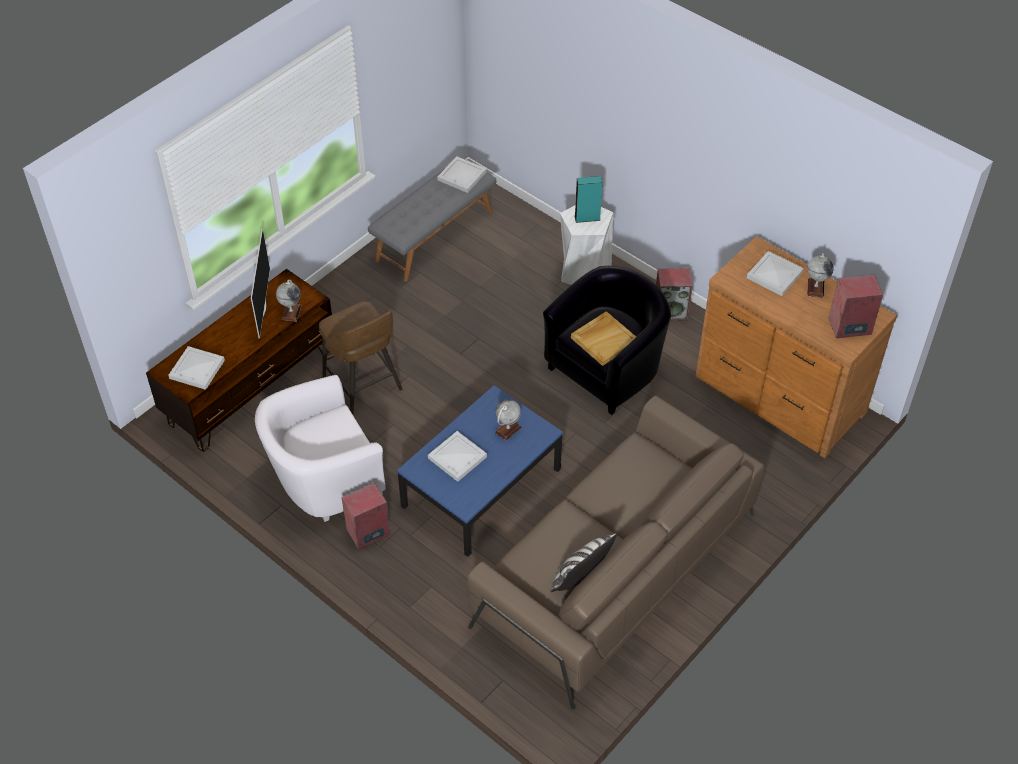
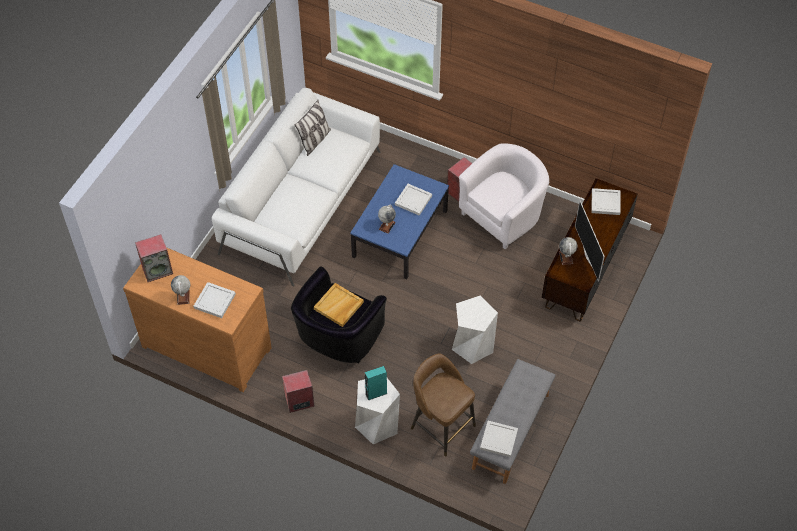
camera: 165 degrees right, 5 degrees up
(363, 384) = (508, 287): brown stool -> brown stool (441, 425)
(440, 328) = (472, 345): none -> white stool
(615, 569) = (301, 201): brown sofa -> white sofa

